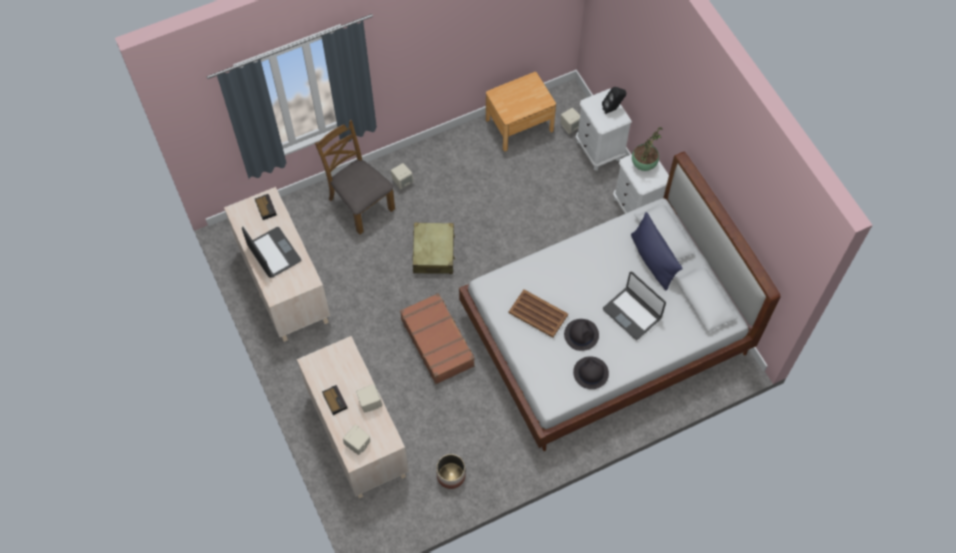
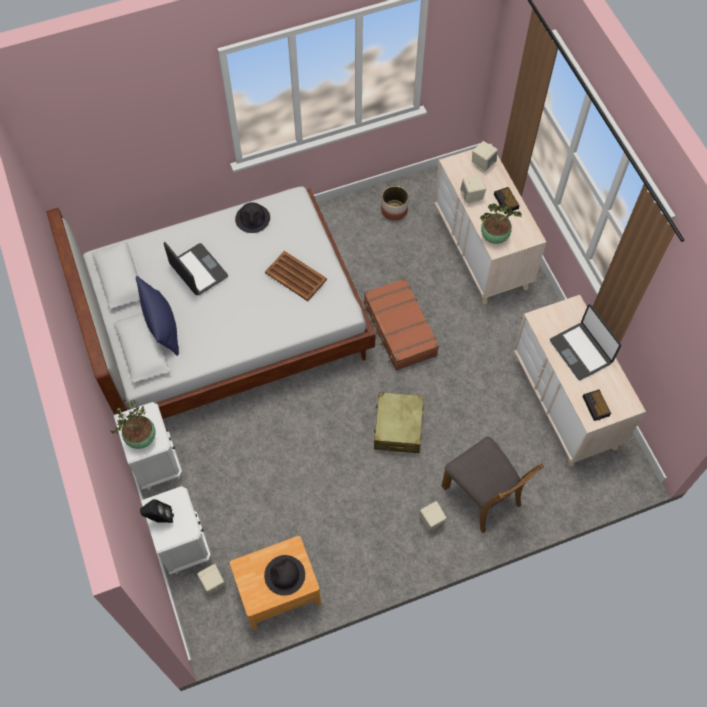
camera: 175 degrees left, 0 degrees up
(347, 360) = (495, 237): none -> potted plant
(581, 334) = (255, 255): black hat -> black hat (284, 575)

